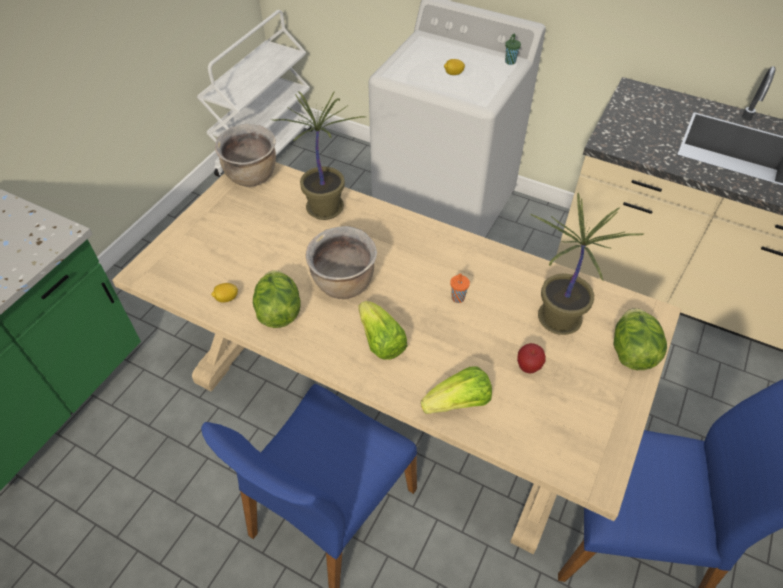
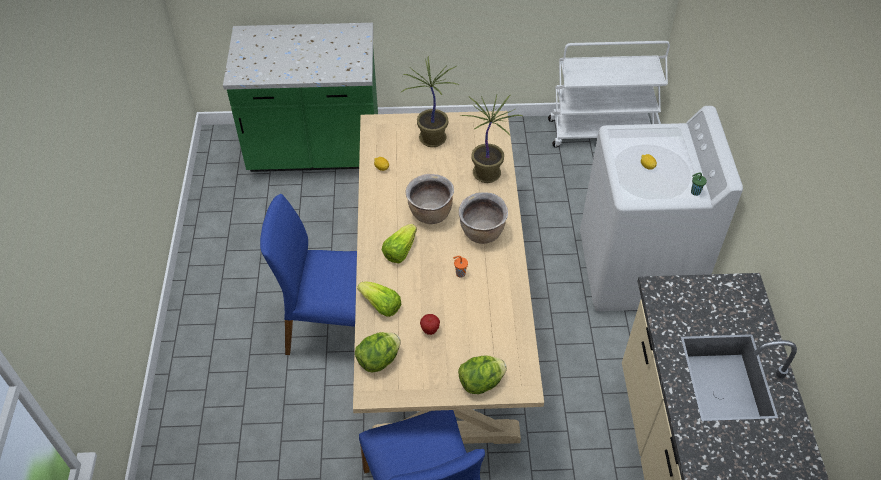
camera: 60 degrees right, 0 degrees up
(252, 177) = (486, 126): brown cooking pot -> brown cooking pot (482, 233)
(279, 312) = (388, 195): lettuce -> lettuce (378, 360)
(558, 321) = (479, 334): potted plant -> potted plant (431, 139)

